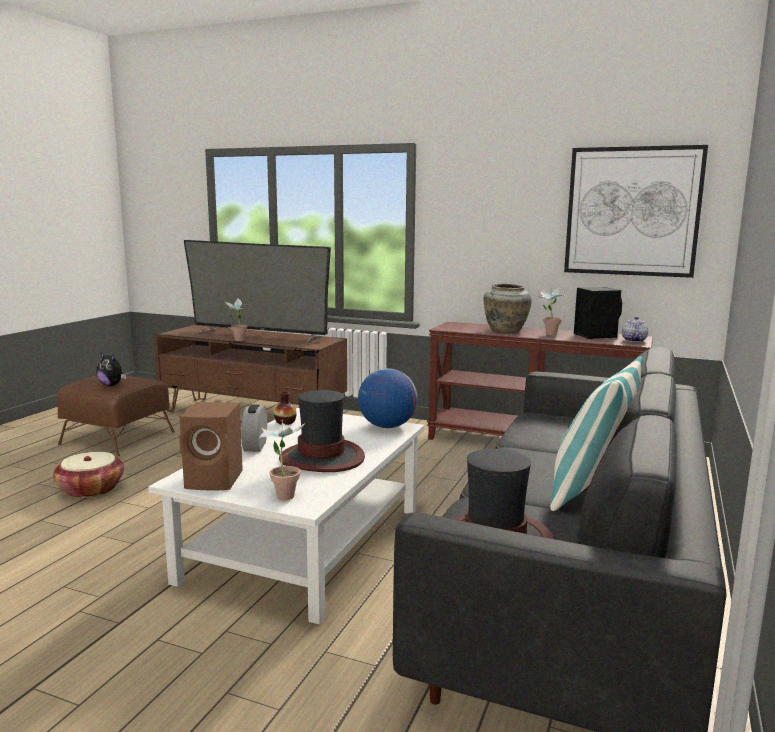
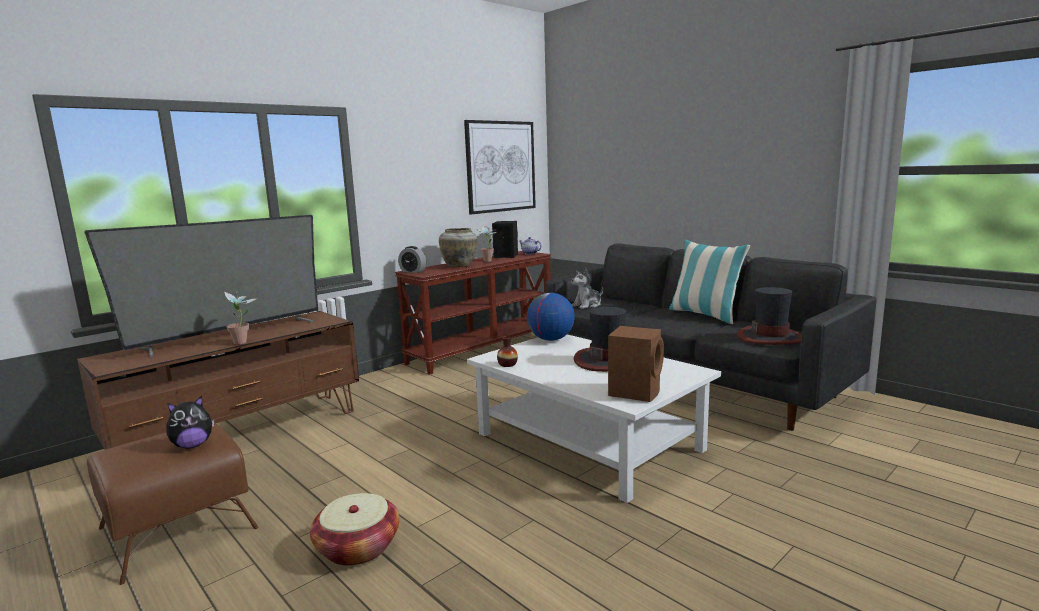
camera: 65 degrees left, 0 degrees up
(255, 446) = (563, 377): alarm clock -> alarm clock (413, 271)
(284, 494) = (674, 375): potted plant -> none
(551, 421) = (587, 305): none -> plush toy

